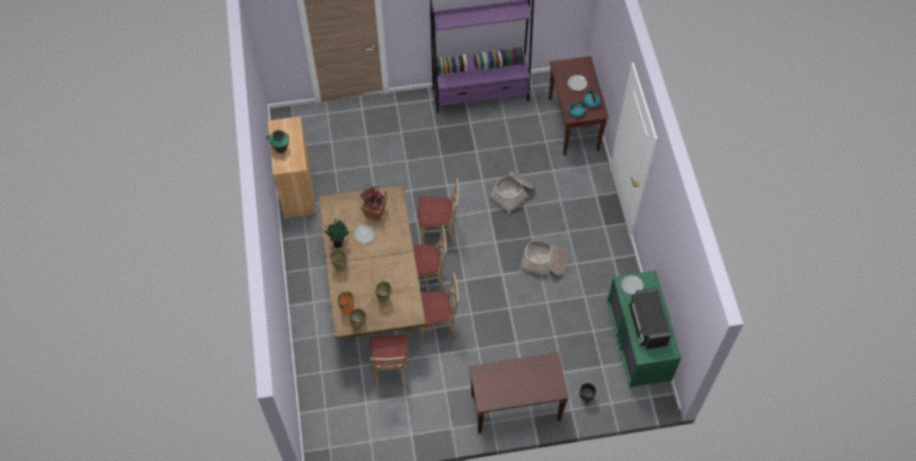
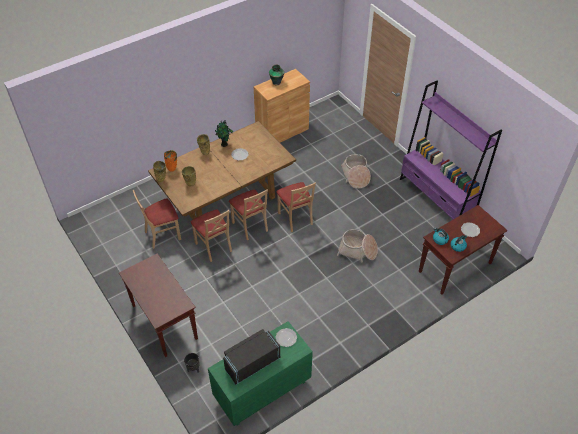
camera: 65 degrees right, 10 degrees down
(375, 213) = (261, 154): potted plant -> none
(543, 263) = (305, 294): basket -> basket (355, 176)

